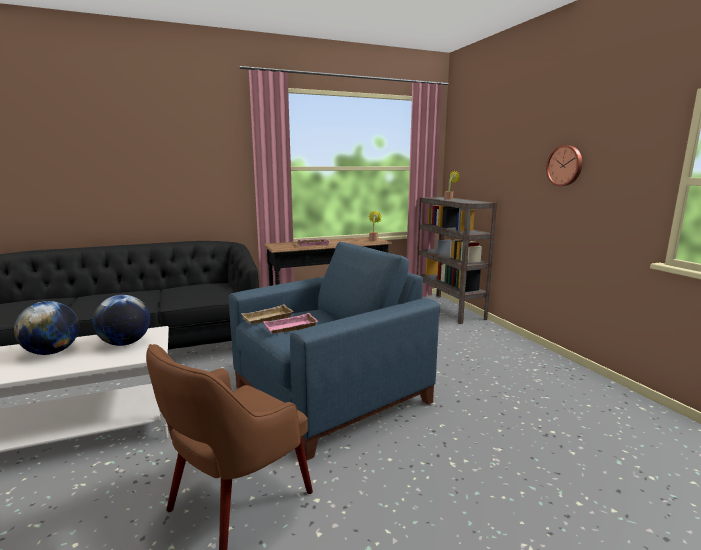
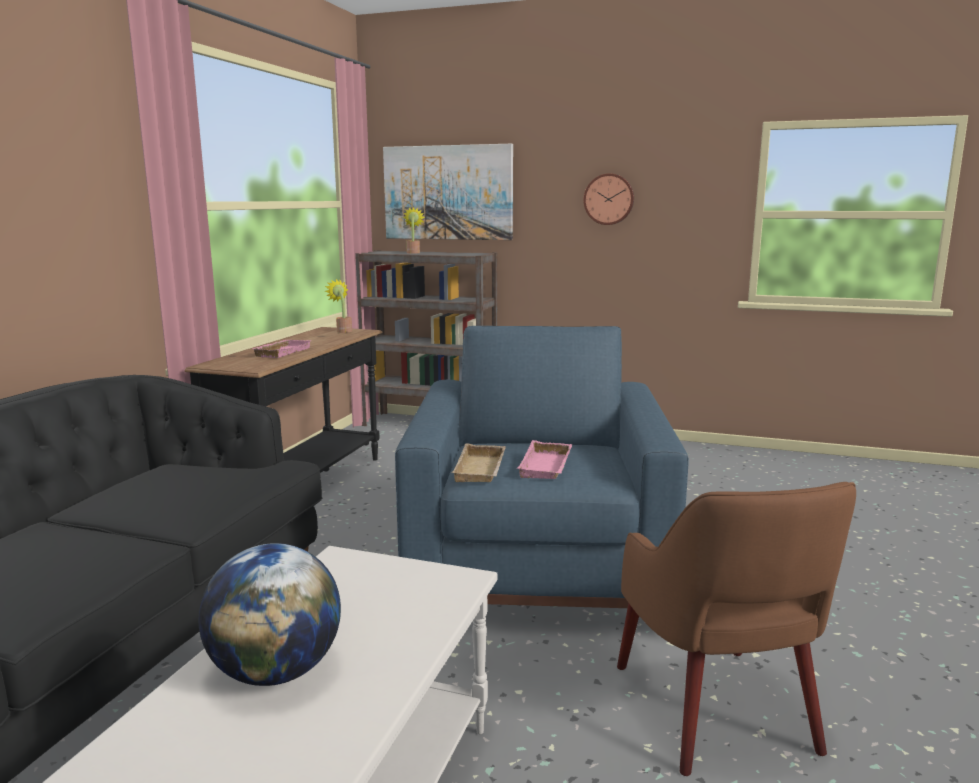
camera: 50 degrees left, 0 degrees up
(125, 343) = (361, 592): globe -> none
(478, 161) = (448, 193): none -> picture

